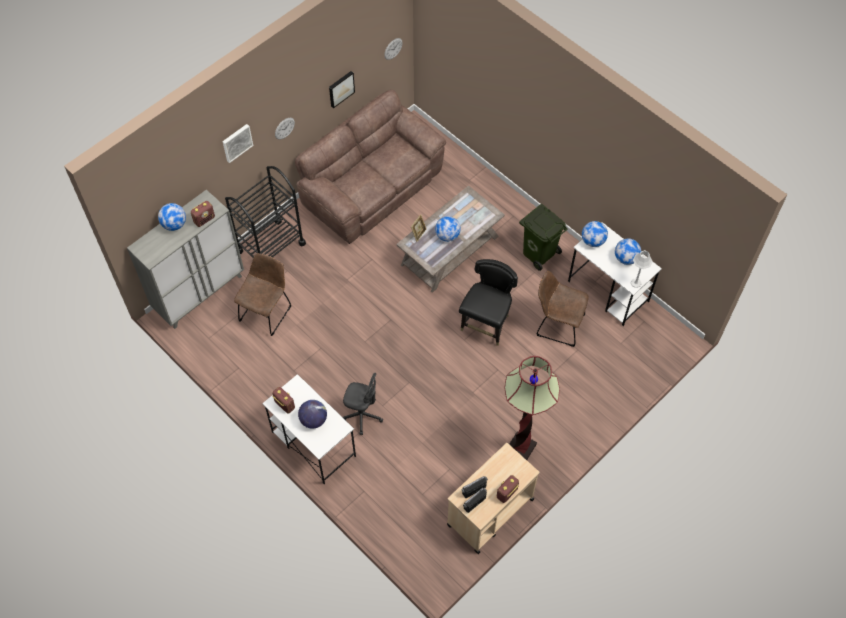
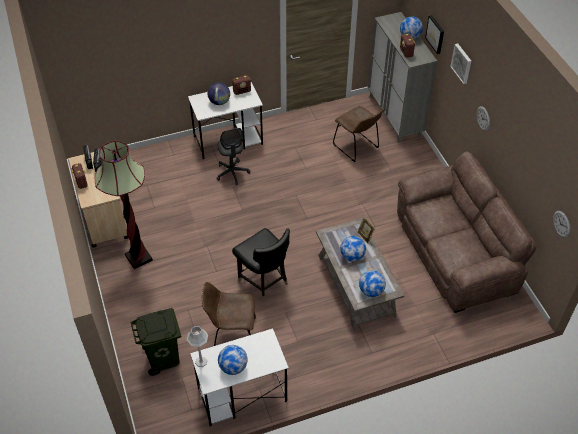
camera: 115 degrees right, 10 degrees down
(271, 247) = (419, 167): black cart -> none
(341, 88) = (520, 170): picture -> picture (435, 34)
(362, 415) = (232, 173): grey office chair -> grey office chair turned 60 degrees counterclockwise
(539, 253) = (317, 355): green trash can -> green trash can (163, 358)
(557, 324) = (232, 334): brown chair -> brown chair turned 135 degrees counterclockwise
(593, 241) = (269, 348): globe -> globe (371, 291)

